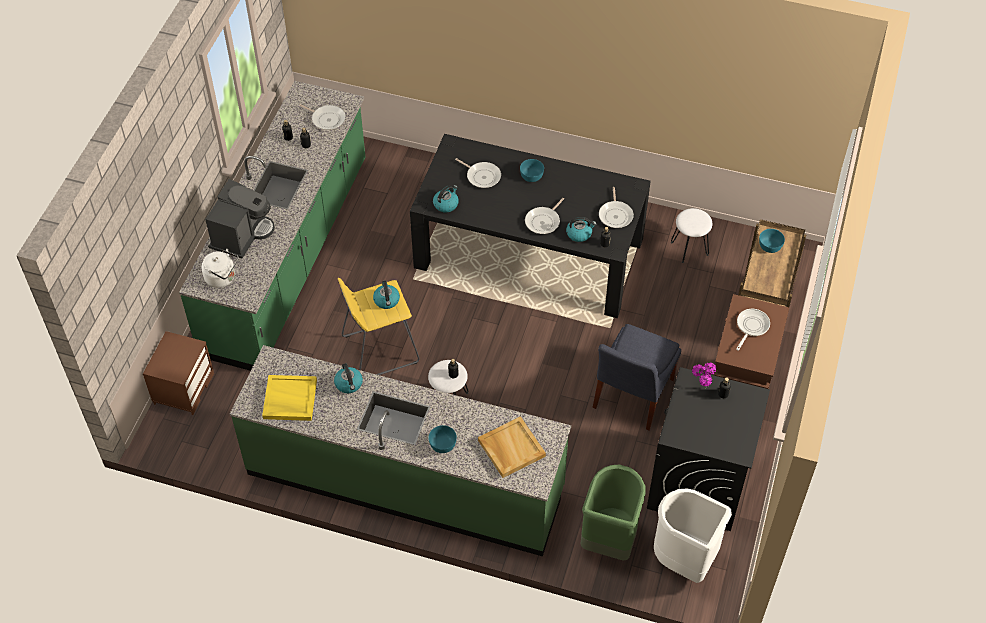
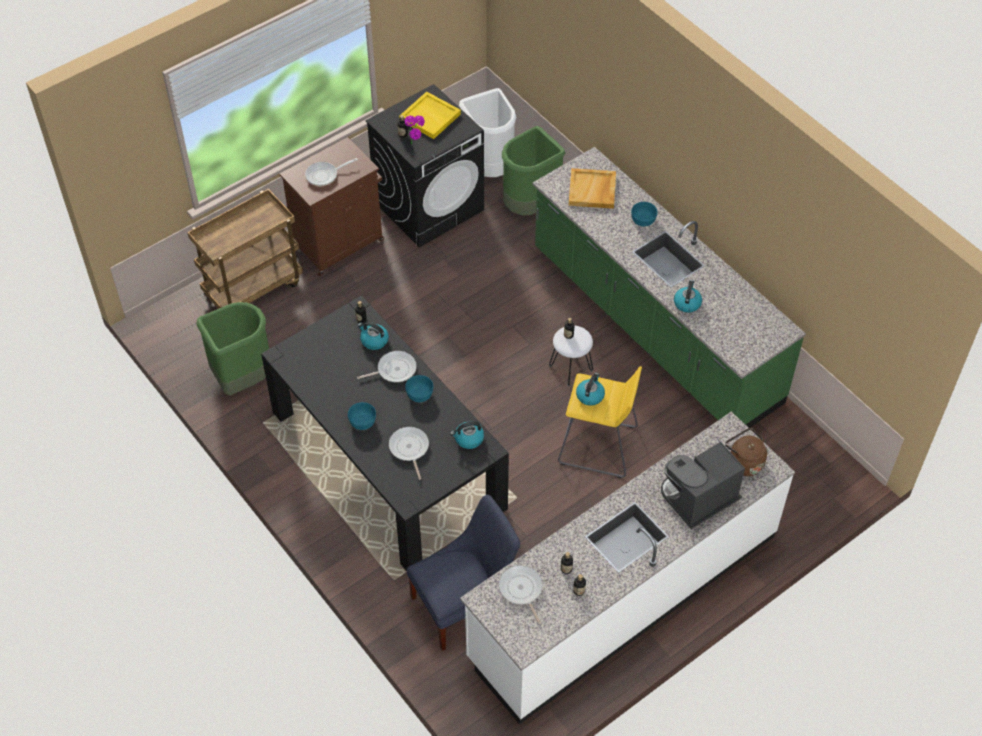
camera: 145 degrees left, 0 degrees up
(183, 388) = (804, 513): brown nightstand -> none
(222, 278) = (744, 462): white kettle -> brown kettle
(288, 257) = (623, 596): green counter -> white counter
(289, 399) = (746, 317): yellow tray -> yellow tray (430, 117)
(615, 215) = (325, 339): frying pan -> none
(631, 396) = (418, 289): blue chair -> blue chair (465, 605)
(690, 248) = (242, 378): white stool -> green trash can
(770, 246) = (227, 242): turquoise bowl -> turquoise bowl (420, 394)

